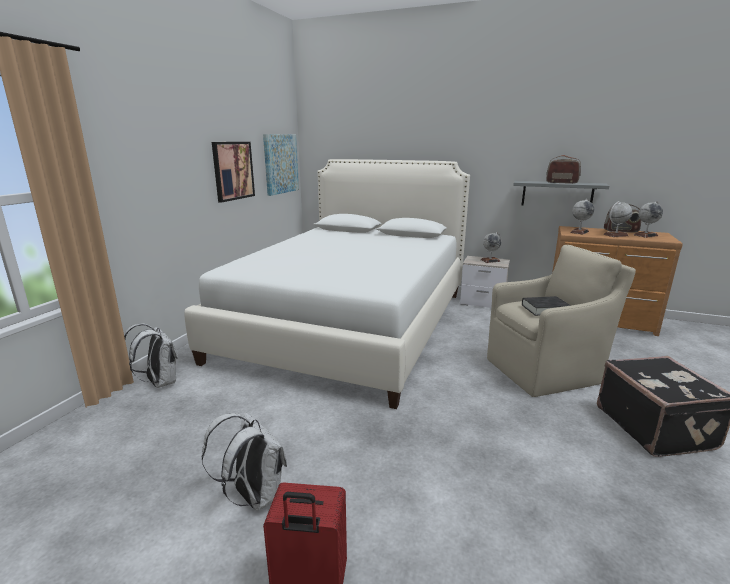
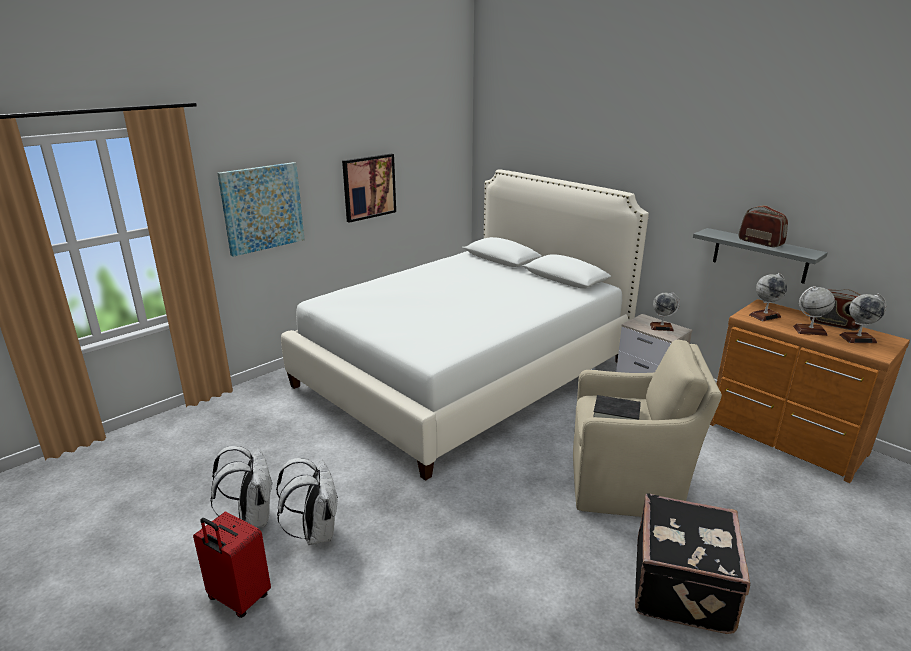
camera: 25 degrees right, 5 degrees up
(159, 382) = (252, 397): white backpack -> white backpack (315, 532)
(280, 164) = (440, 172): picture -> picture (262, 208)

